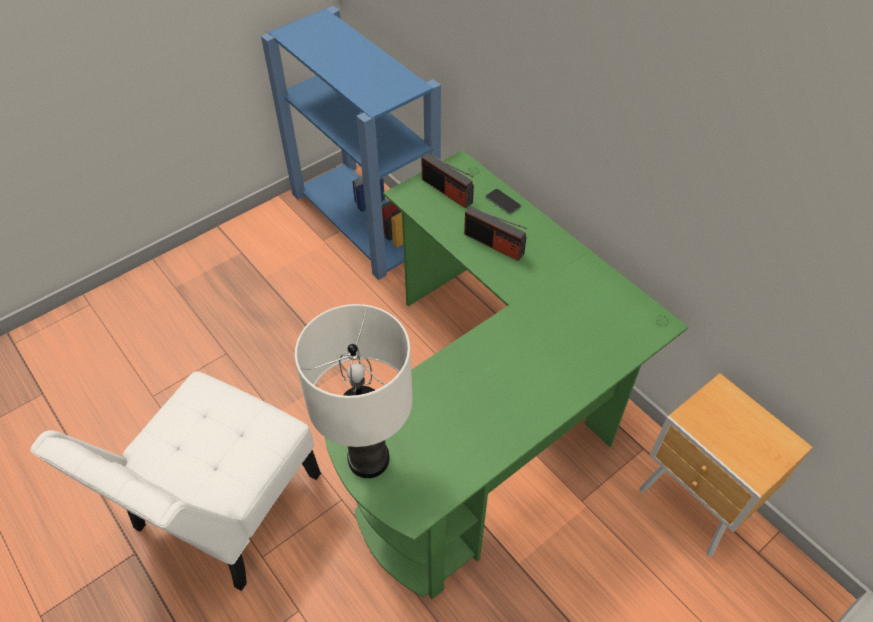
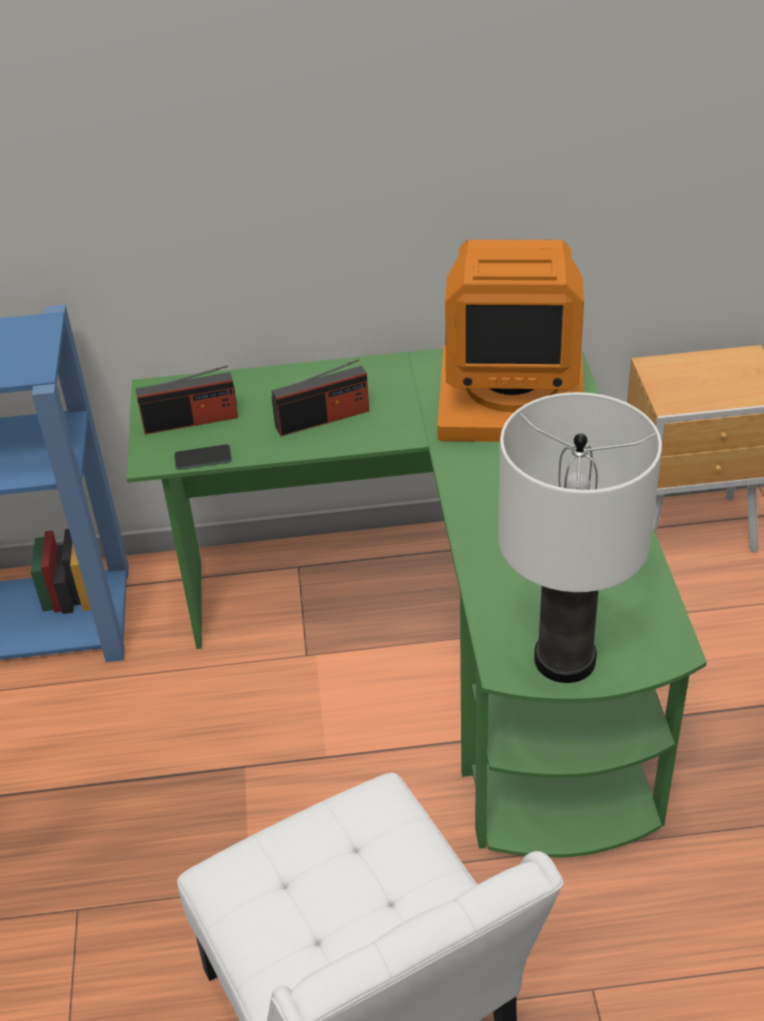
camera: 55 degrees left, 10 degrees down
(503, 201) = (261, 383): phone -> phone (203, 458)
(591, 322) = (512, 395): none -> monitor

